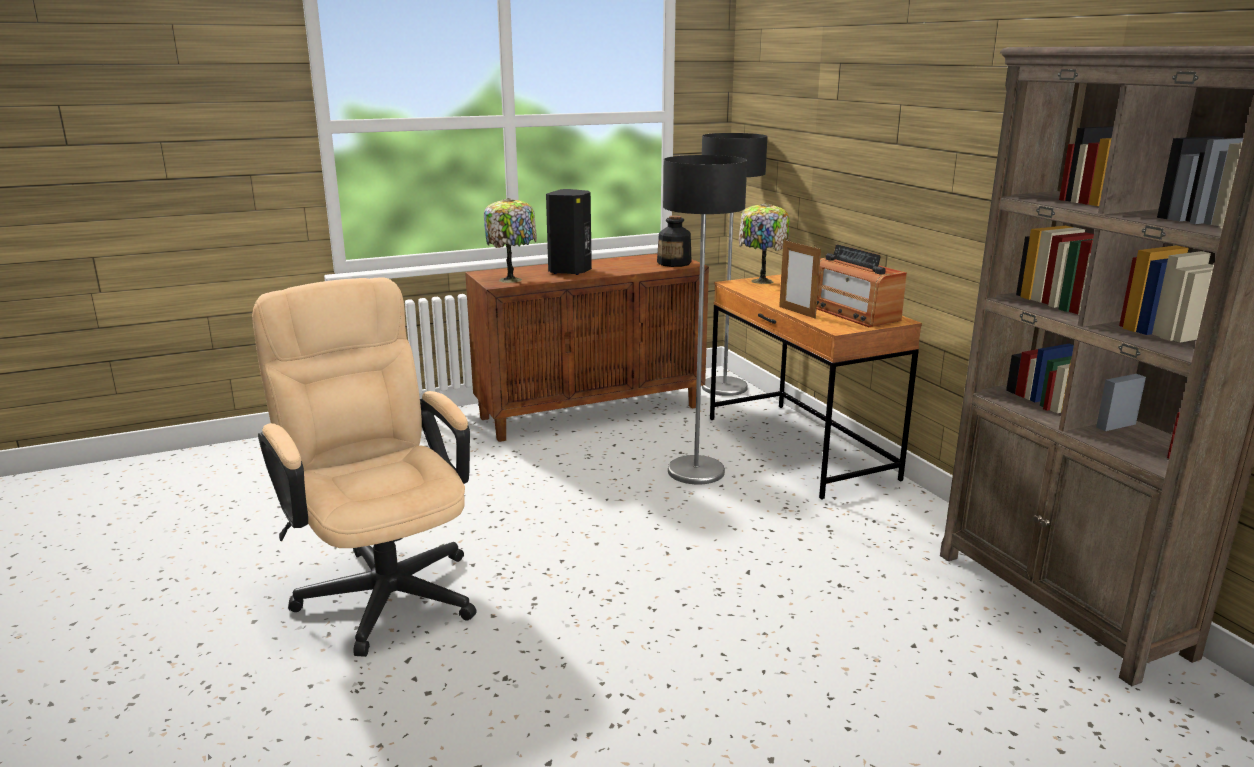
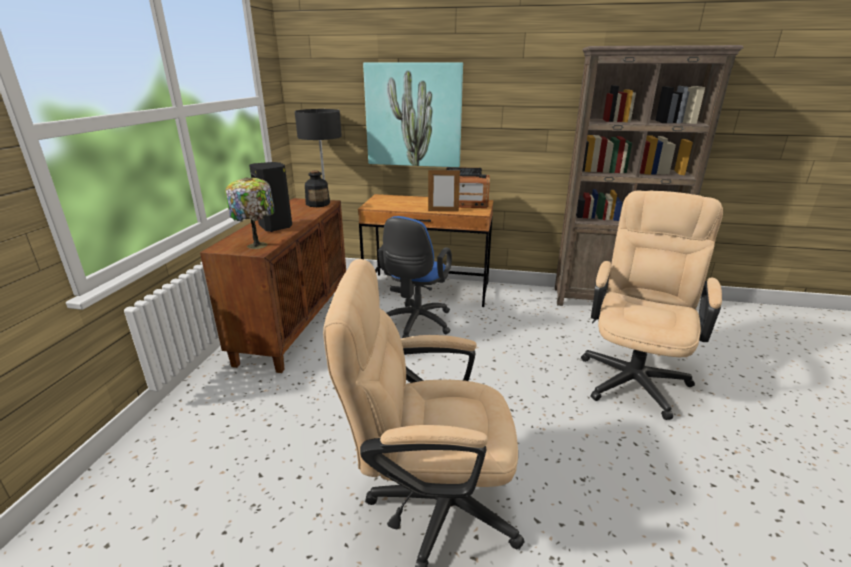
camera: 55 degrees left, 5 degrees up
(695, 471) = (416, 324): floor lamp -> blue office chair
(760, 281) = (378, 202): table lamp -> none
(821, 679) = (634, 374): none -> beige office chair
(845, 155) = (413, 115): none -> picture

